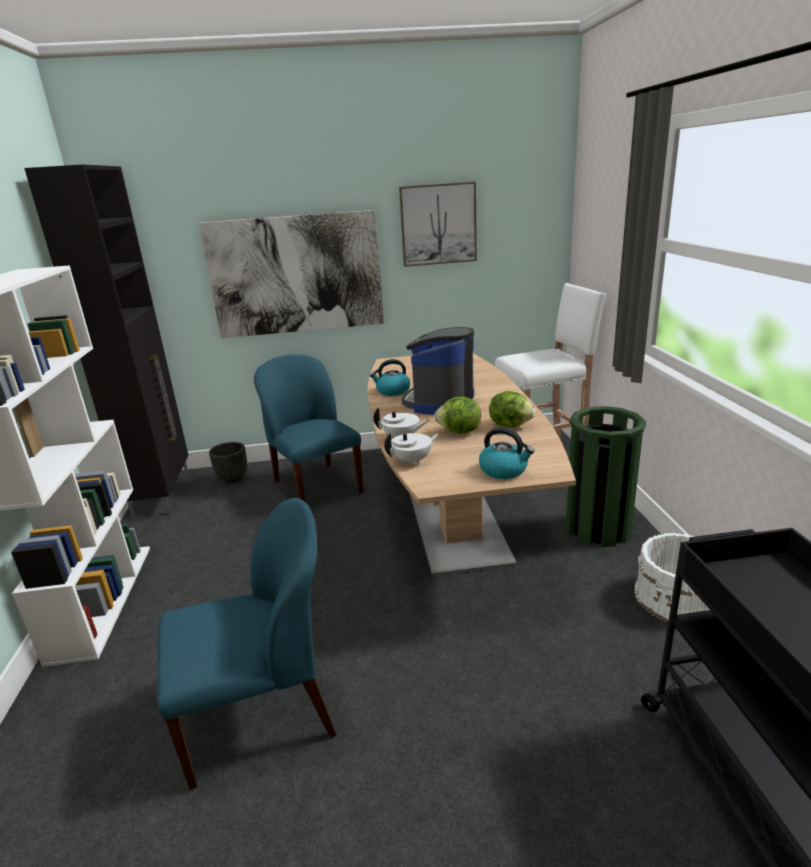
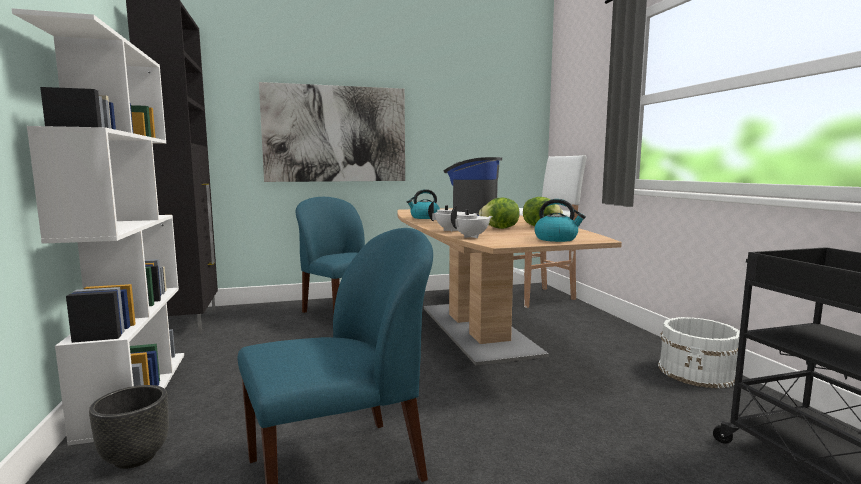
camera: 10 degrees left, 15 degrees down
(232, 478) = (260, 311): black planter -> black planter (134, 457)
(438, 224) = (451, 106): picture -> none
(598, 528) = (605, 334): green trash can -> none

